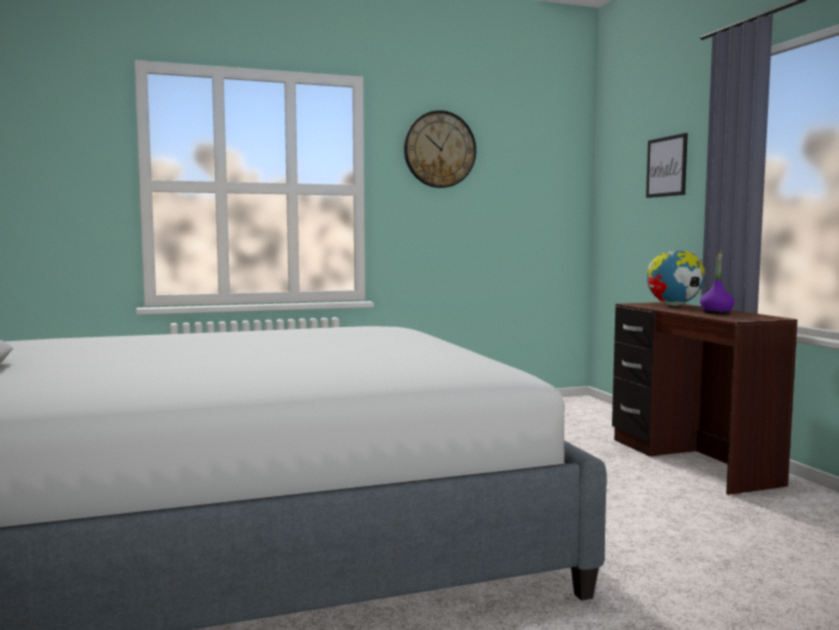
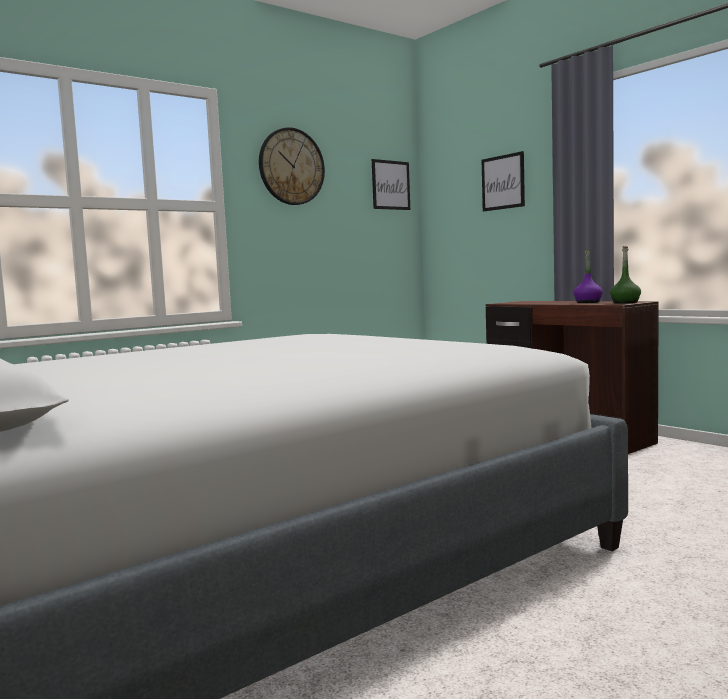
camera: 20 degrees left, 0 degrees up
(556, 166) = (390, 185): none -> picture
(674, 305) = (537, 301): globe -> none
(750, 318) = (625, 302): none -> green bottle

